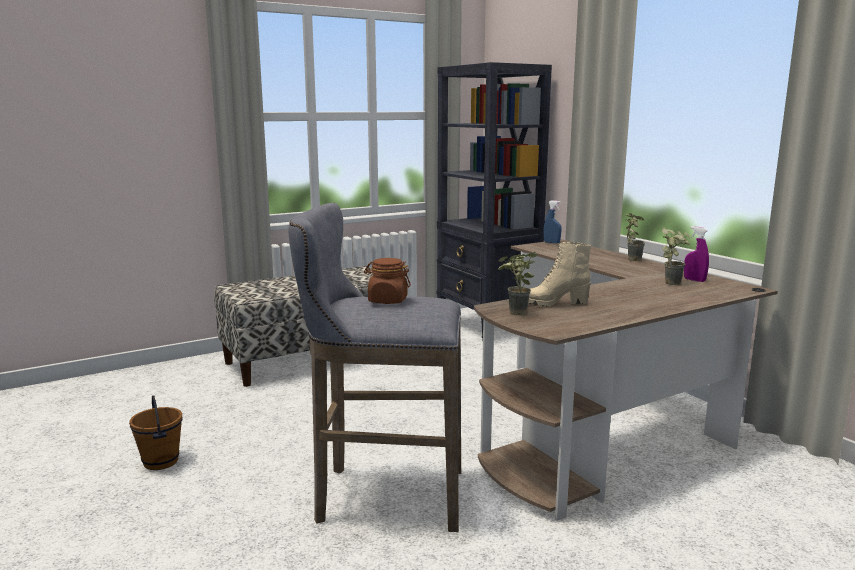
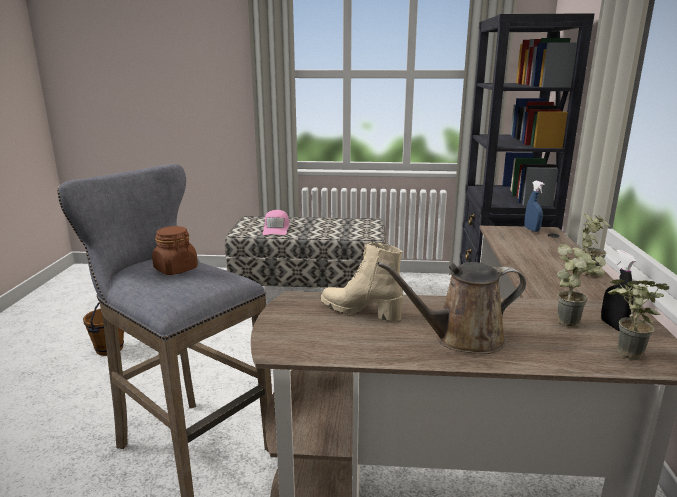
camera: 35 degrees right, 5 degrees up
(279, 290) = (276, 229): none -> pink cap
(514, 314) = (293, 313): potted plant -> potted plant (622, 354)
(639, 302) = (462, 338): none -> brown watering can
(694, 280) = (612, 325): purple spray bottle -> black spray bottle

